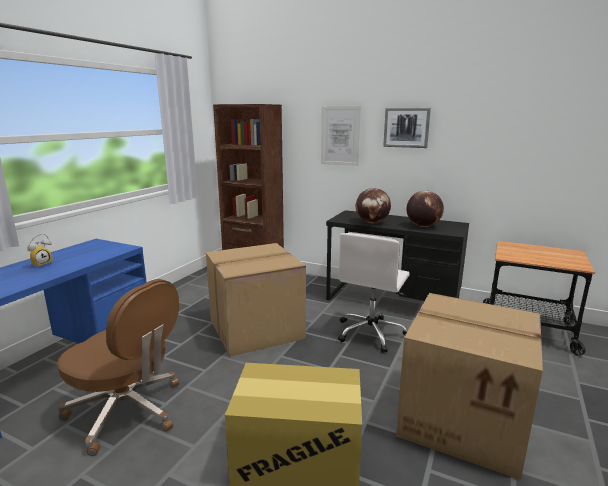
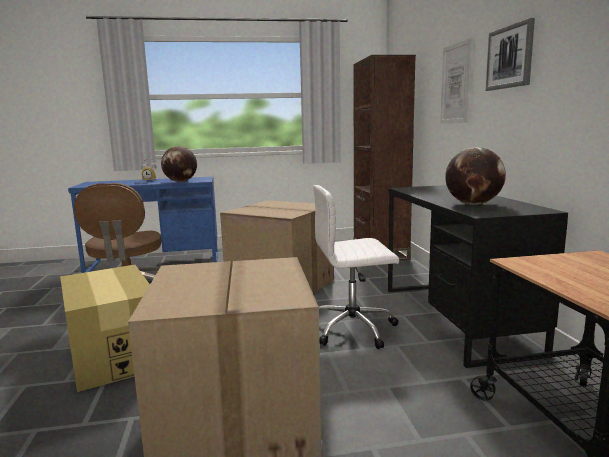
camera: 55 degrees right, 5 degrees down
(372, 222) = (427, 194): globe -> globe (180, 181)

